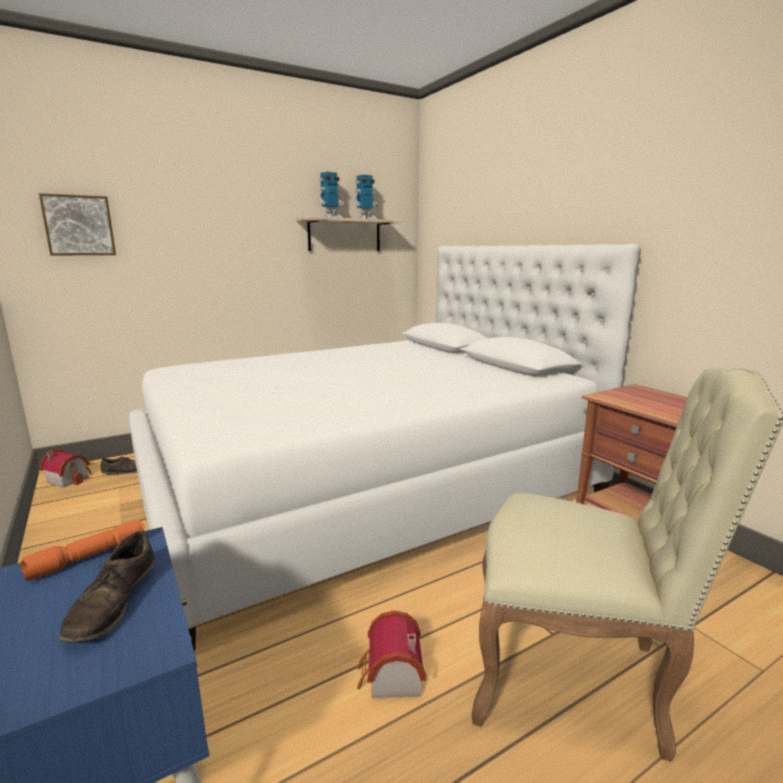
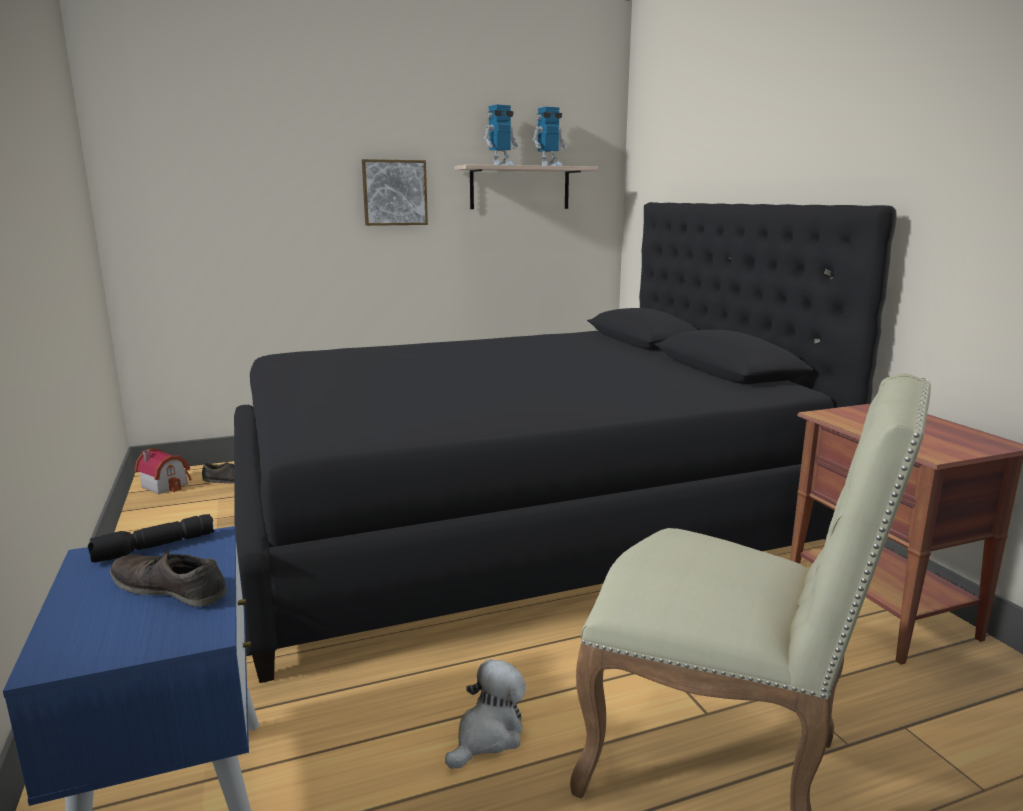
camera: 10 degrees right, 0 degrees up
(79, 225) = (190, 179): picture -> picture (394, 192)
(87, 558) = (153, 548): orange flashlight -> black flashlight
(113, 601) = (170, 588): brown shoe -> brown shoe turned 105 degrees clockwise
(367, 487) = (518, 521): white bed -> black bed
(391, 678) = (488, 735): toy house -> plush toy

